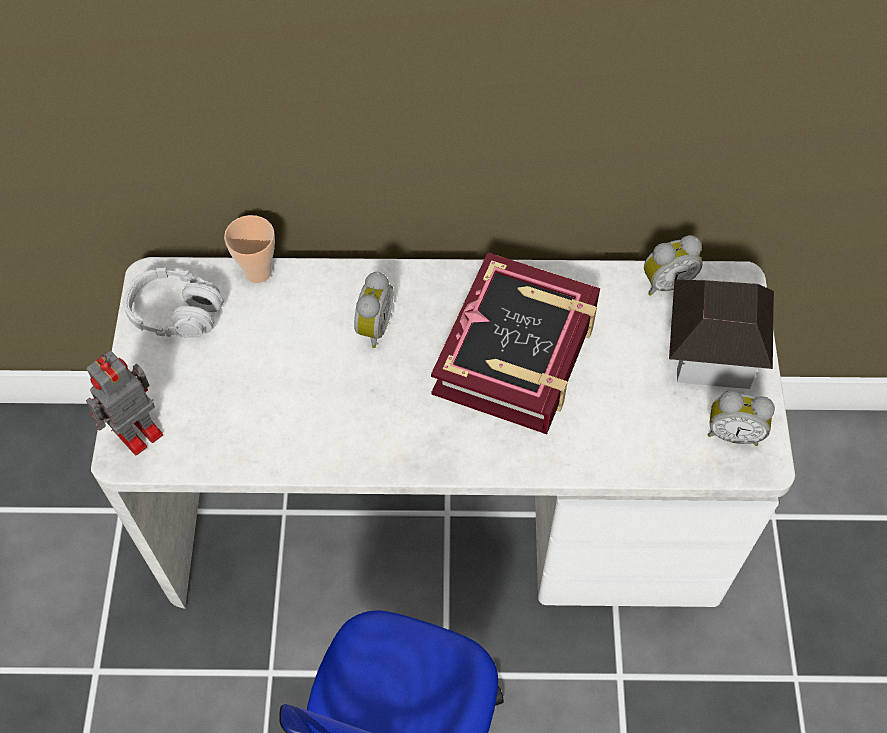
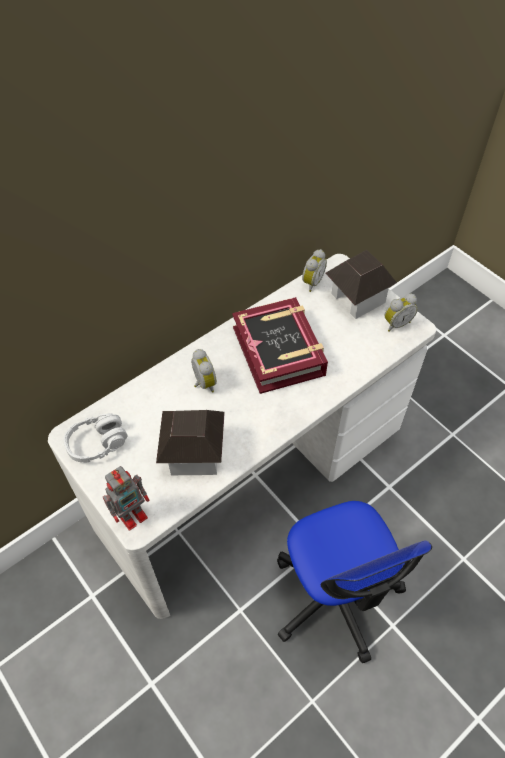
camera: 40 degrees left, 5 degrees down
(135, 433) = (133, 513): toy robot -> toy robot turned 135 degrees counterclockwise
(258, 271) = (121, 396): cup -> none
(273, 412) = (194, 453): none -> toy house

